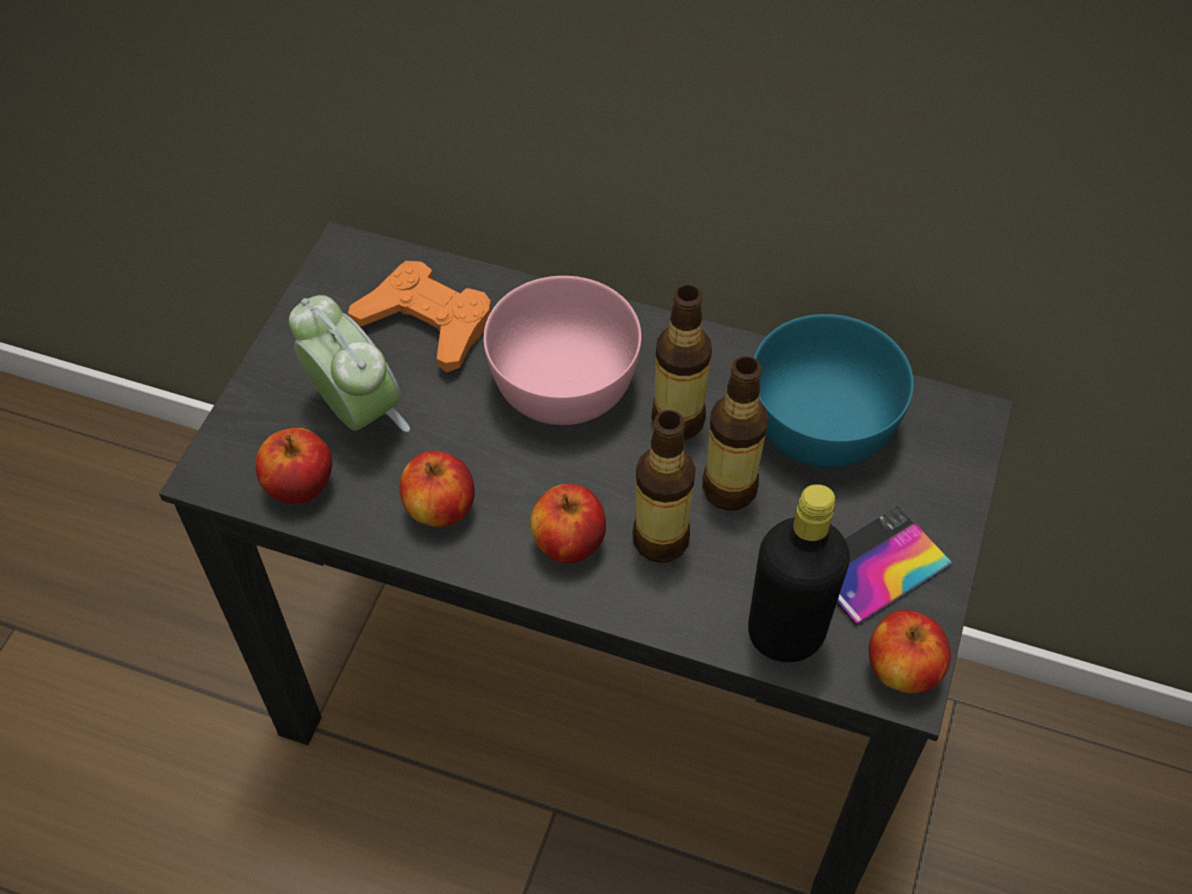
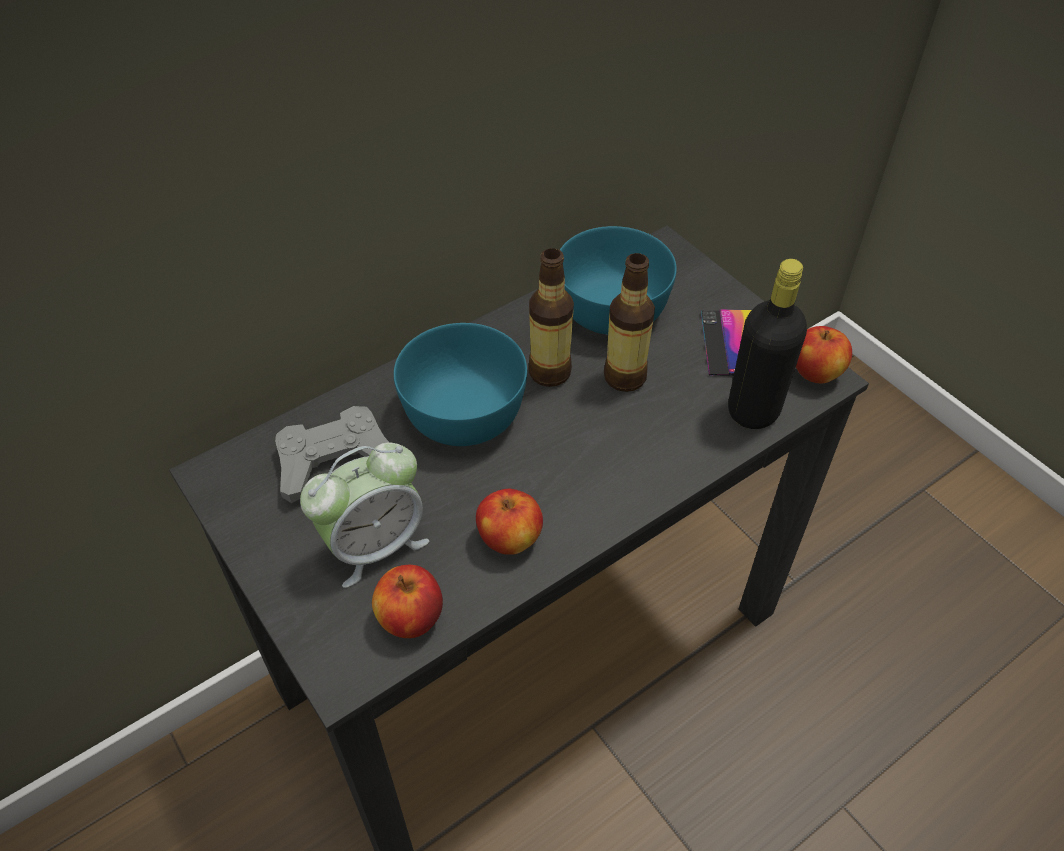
camera: 55 degrees left, 5 degrees down
(357, 412) = (374, 545): alarm clock -> alarm clock turned 150 degrees clockwise
(427, 323) = (334, 460): orange game controller -> grey game controller
(566, 382) = (465, 411): pink bowl -> turquoise bowl
(568, 543) = (599, 481): apple -> none
(660, 540) = (636, 432): bottle -> none

